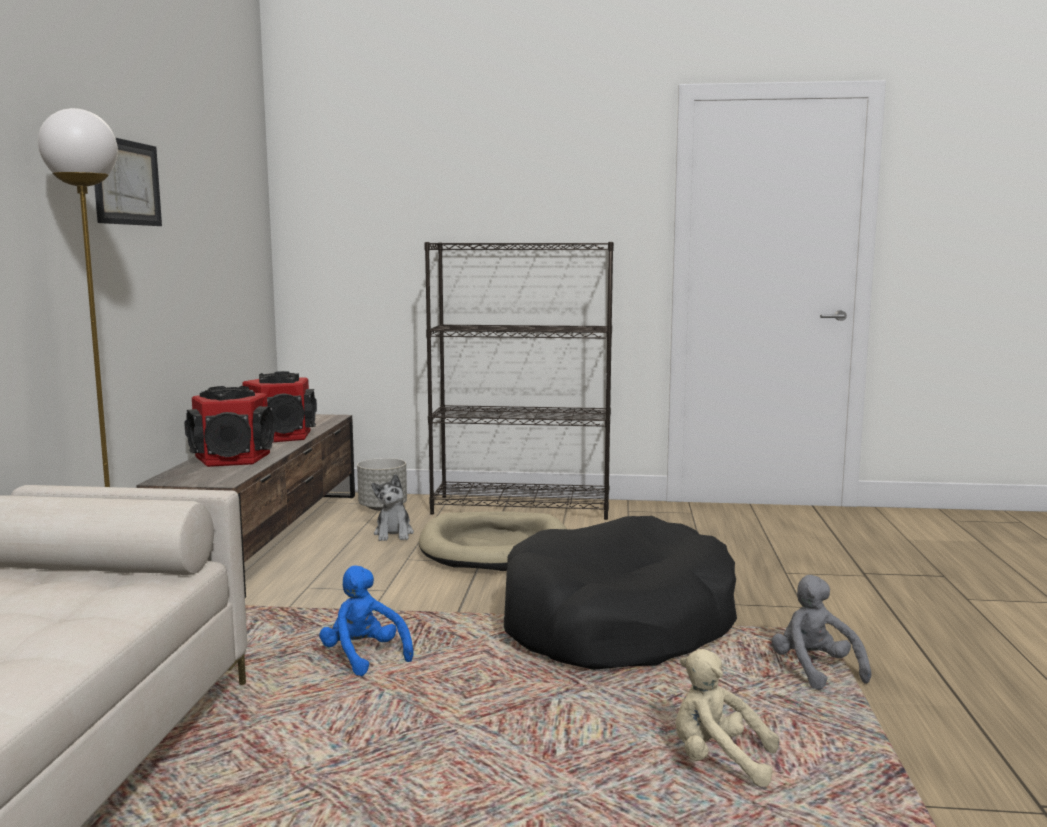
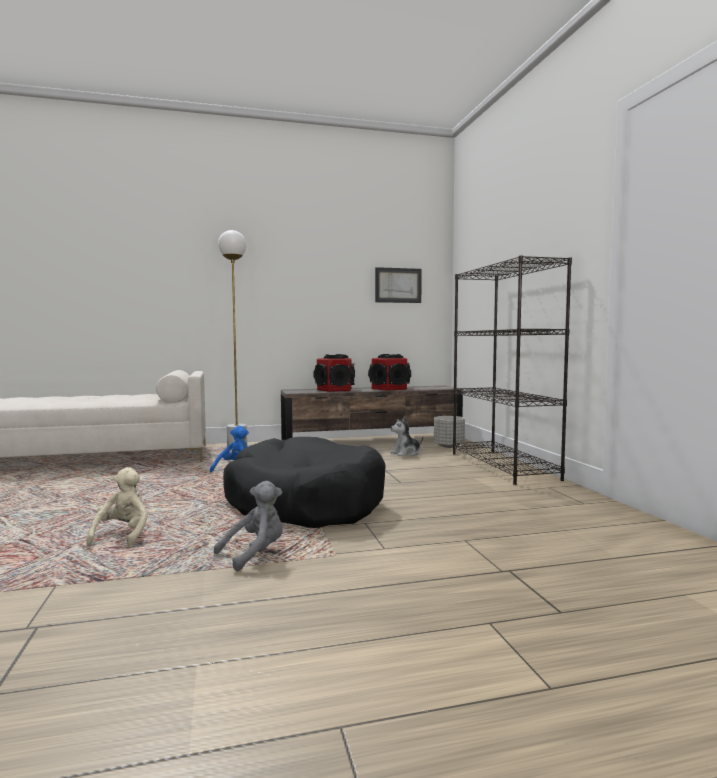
camera: 70 degrees right, 5 degrees down
(126, 182) = (296, 258): picture -> picture (398, 285)
(494, 547) = (410, 470): beige dog bed -> none

